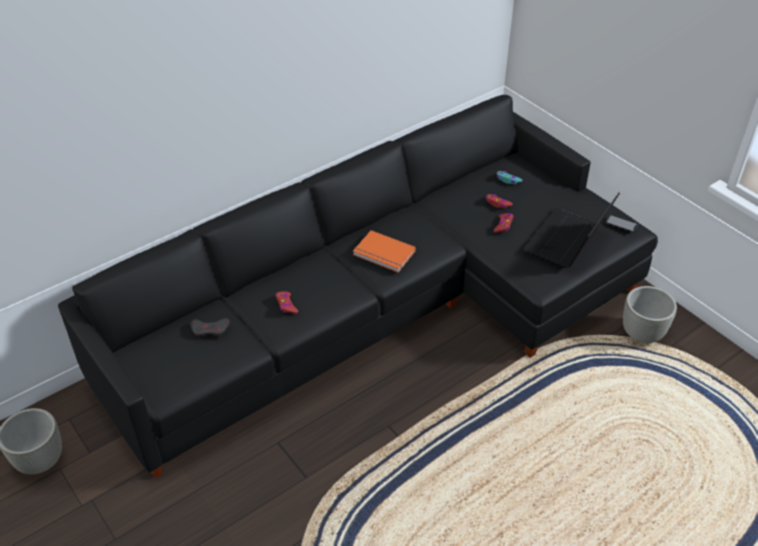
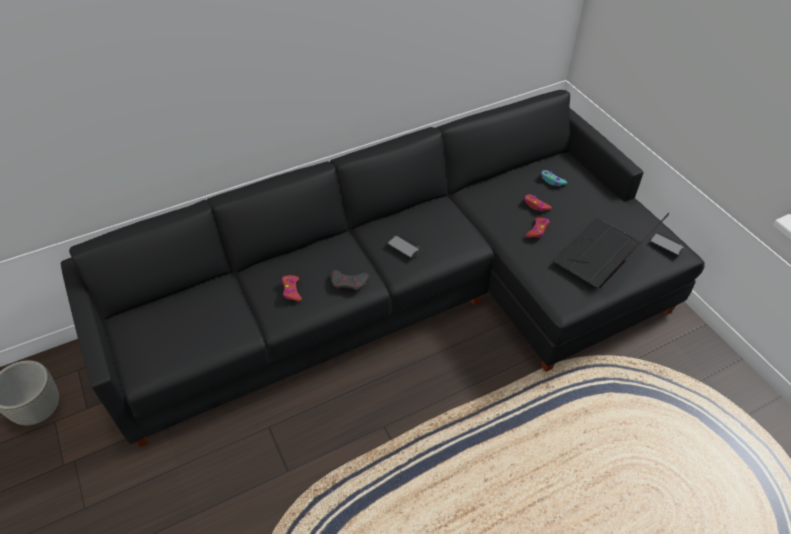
camera: 10 degrees right, 5 degrees up
(210, 330) = (208, 308): grey game controller -> grey game controller (349, 283)
(383, 254) = (404, 247): orange book -> phone
(642, 334) = (671, 362): grey planter -> none

